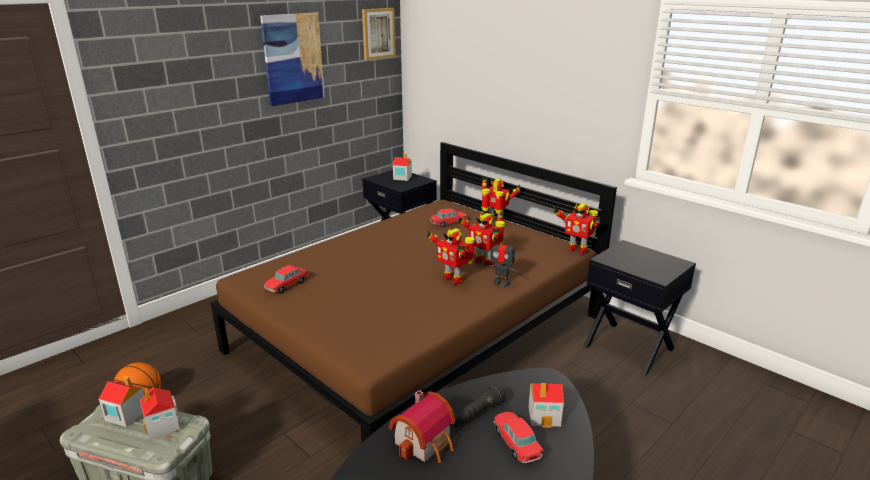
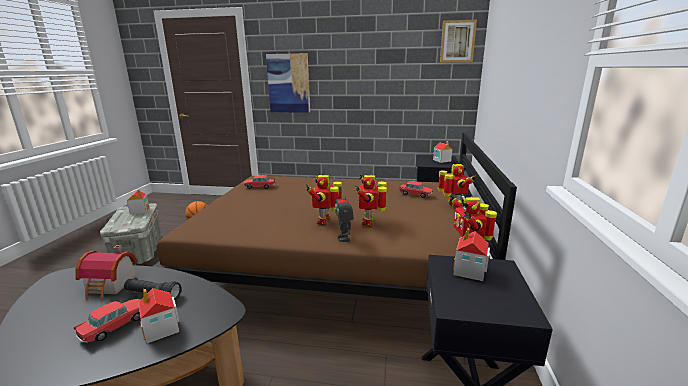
camera: 55 degrees right, 5 degrees down
(162, 426) = (133, 220): toy house -> toy house (469, 271)
(293, 58) = (374, 56): picture -> picture (288, 83)

